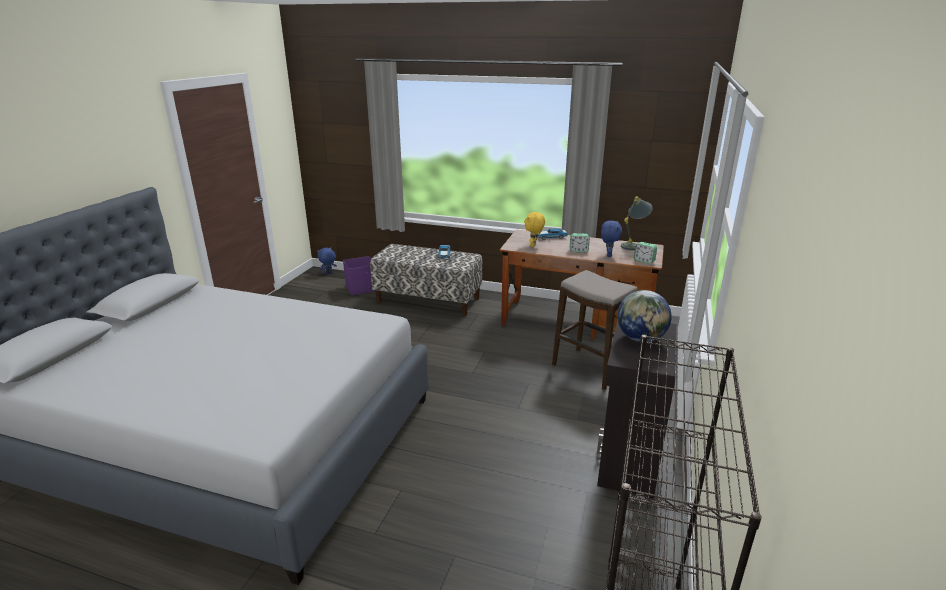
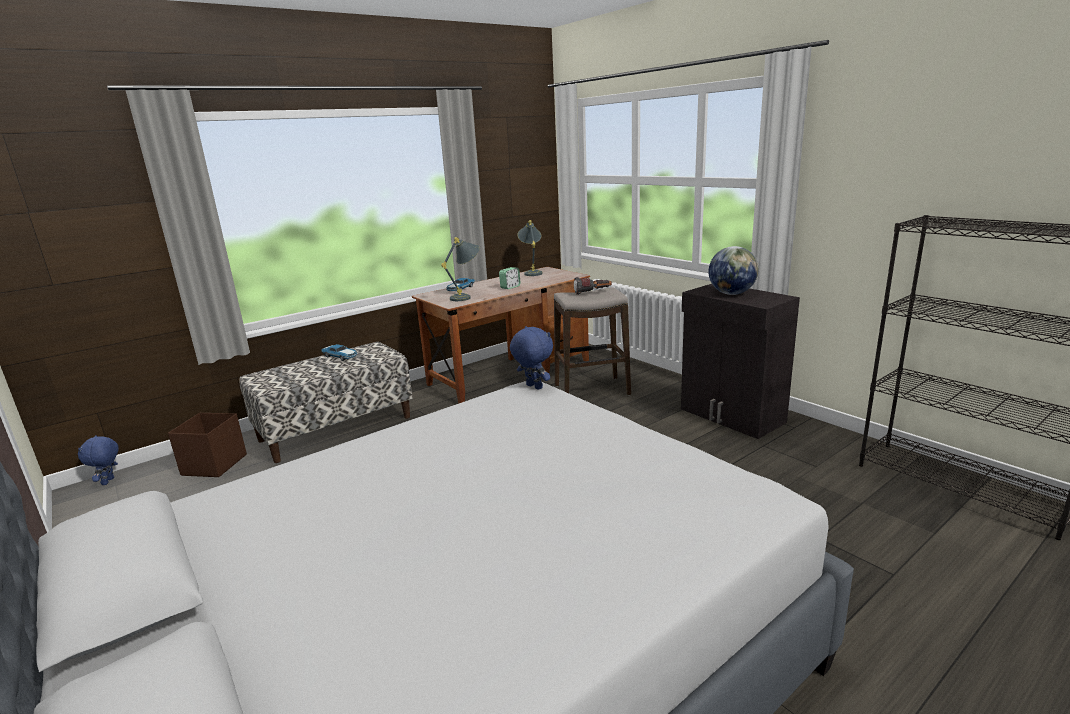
camera: 55 degrees left, 5 degrees down
(362, 288) = (215, 464): purple storage box -> brown storage box
(533, 245) = (467, 297): yellow plush toy -> grey table lamp
(604, 283) = (593, 293): none -> flashlight
(608, 255) = (537, 282): blue plush toy -> blue plush toy (533, 387)
(644, 261) = (568, 276): alarm clock -> none

